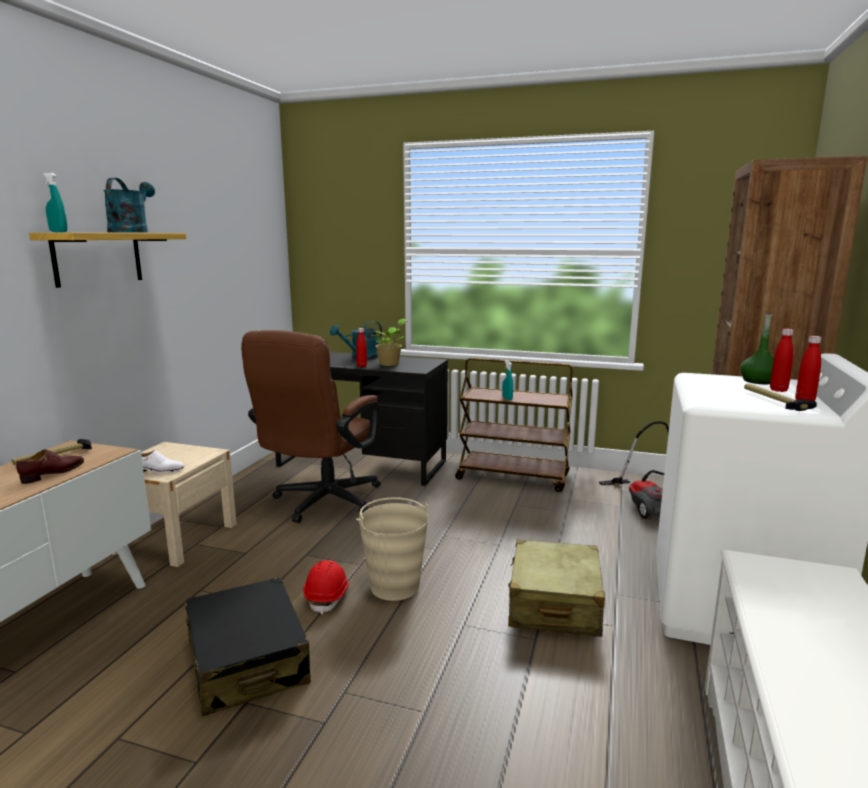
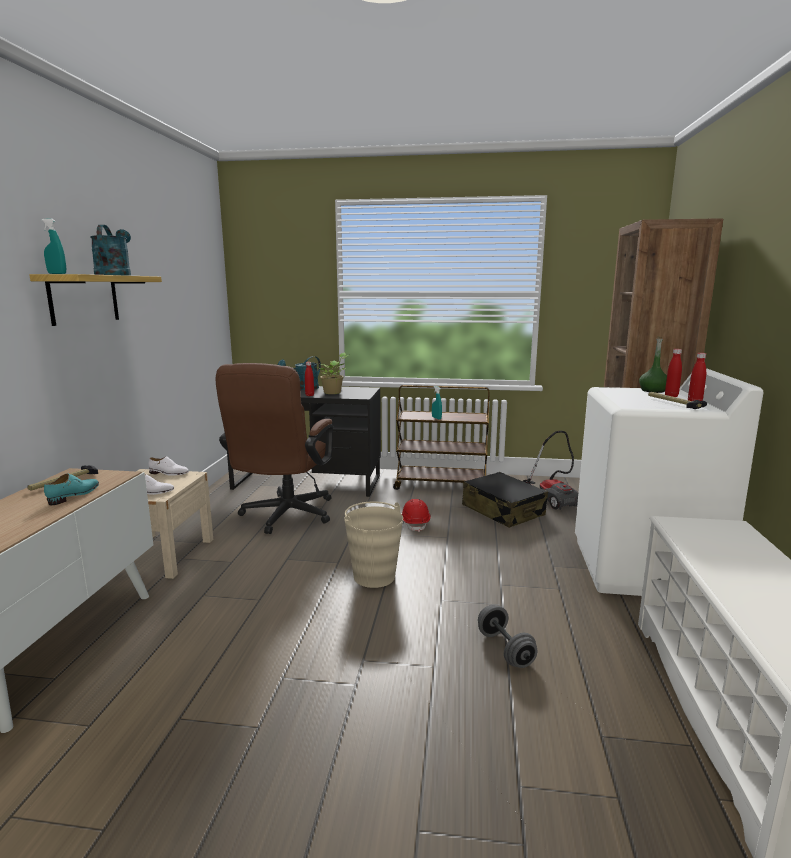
camera: 10 degrees left, 0 degrees up
(53, 473) = (74, 495): brown shoe -> turquoise shoe
(189, 449) = (169, 473): none -> white shoe
(247, 661) = (270, 646): black suitcase -> black suitcase (503, 511)
(328, 596) = (320, 589): red hard hat -> red hard hat (415, 523)
(518, 700) = (505, 649): none -> grey dumbbell
(554, 604) = (508, 577): beige suitcase -> none

